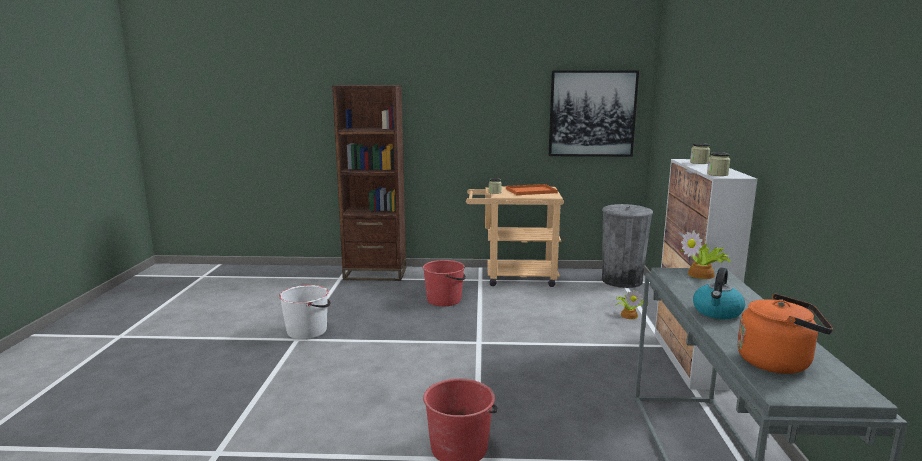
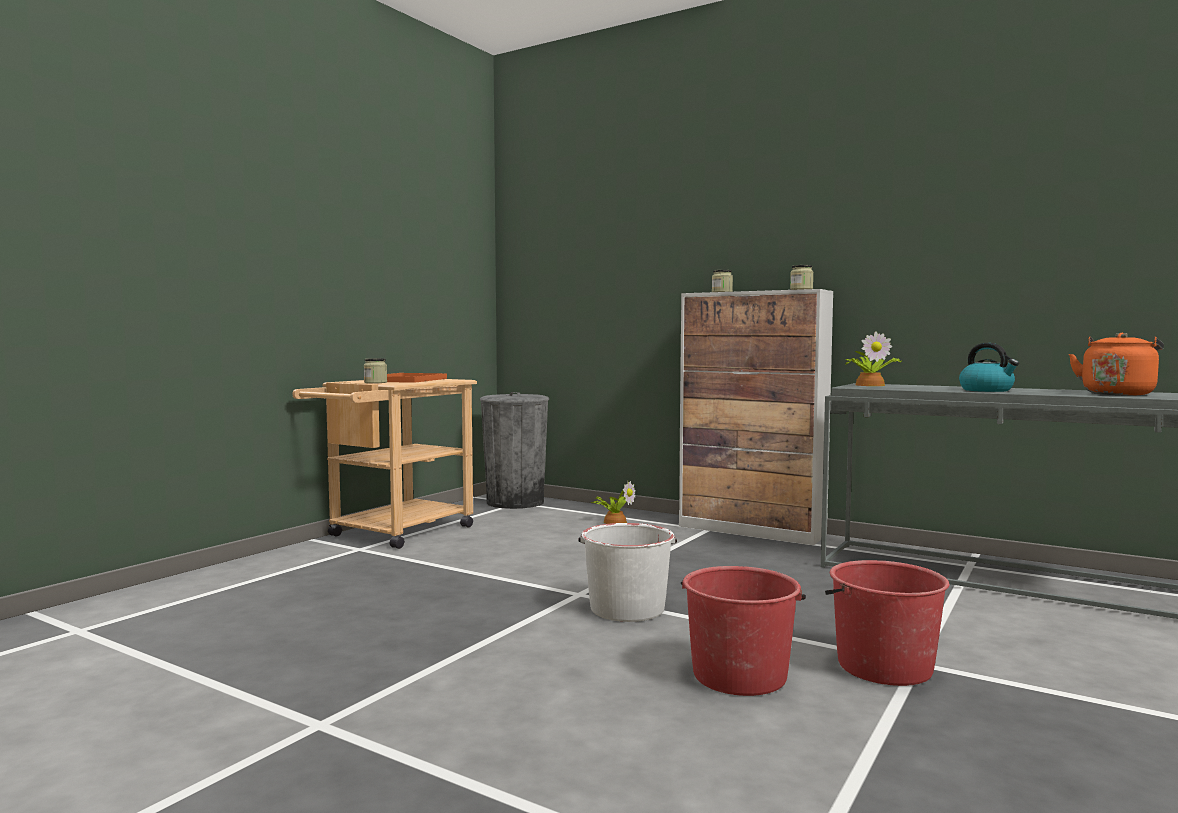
camera: 60 degrees left, 10 degrees down
(307, 331) = (297, 707): white bucket -> white bucket (627, 609)
(375, 273) = (144, 600): brown bookcase -> none
(444, 300) = (388, 581): red bucket -> red bucket (739, 675)
(592, 114) = (440, 265): picture -> none

